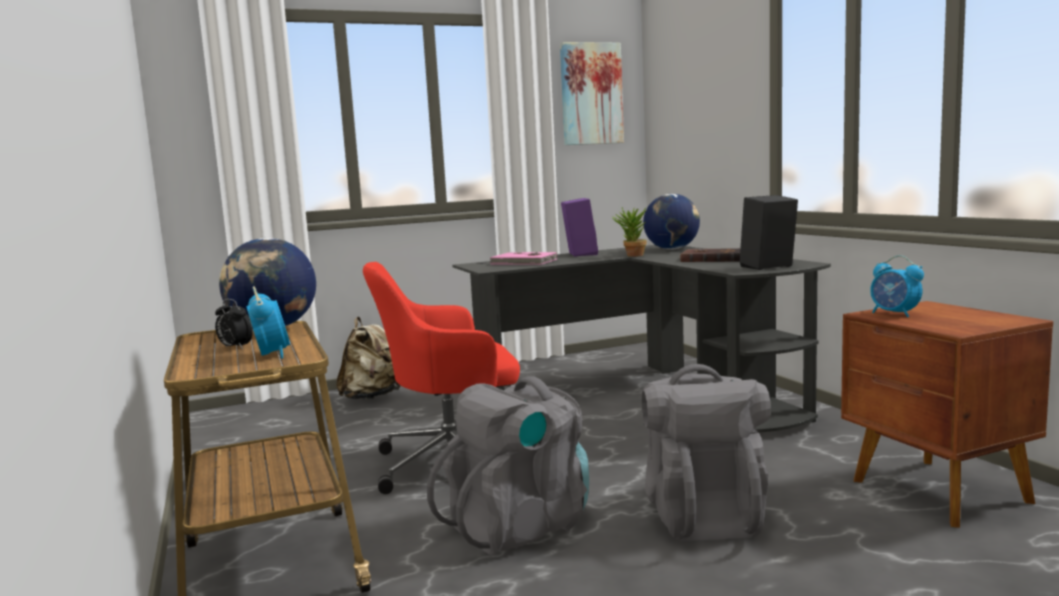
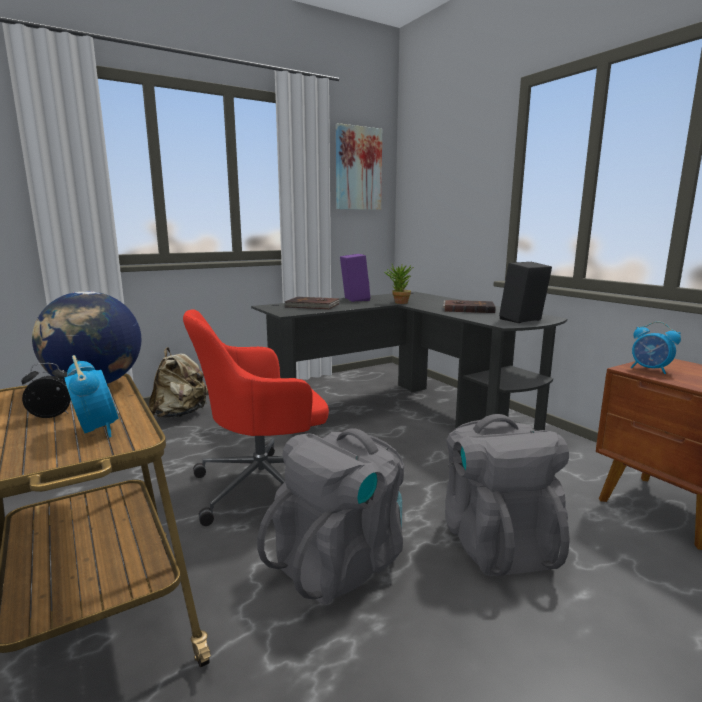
camera: 10 degrees left, 5 degrees up
(235, 348) = (52, 416): alarm clock -> alarm clock turned 135 degrees clockwise
(524, 262) = (312, 306): pink book -> brown book
(672, 249) = (425, 297): globe -> none

